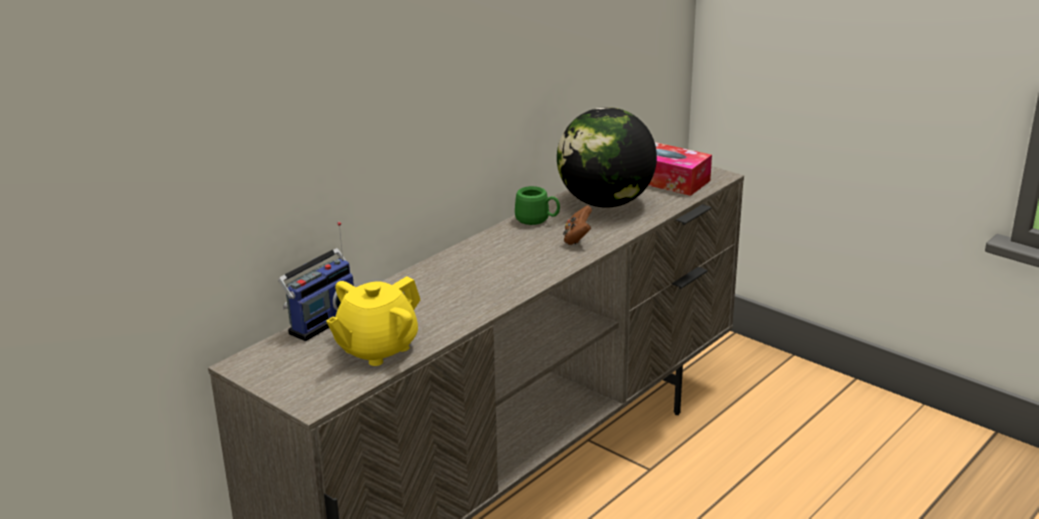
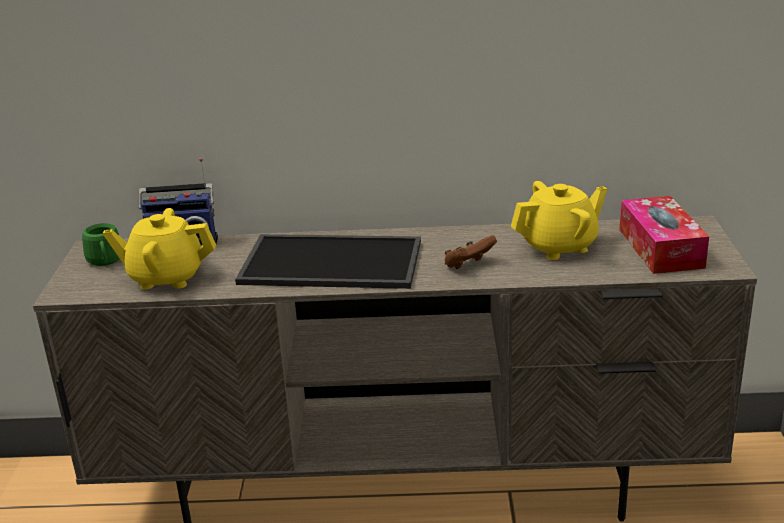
camera: 50 degrees right, 0 degrees up
(481, 280) = (329, 264): none -> tray
(537, 220) = (471, 237): green mug -> green mug (105, 262)
(605, 203) = (559, 246): globe -> yellow teapot

